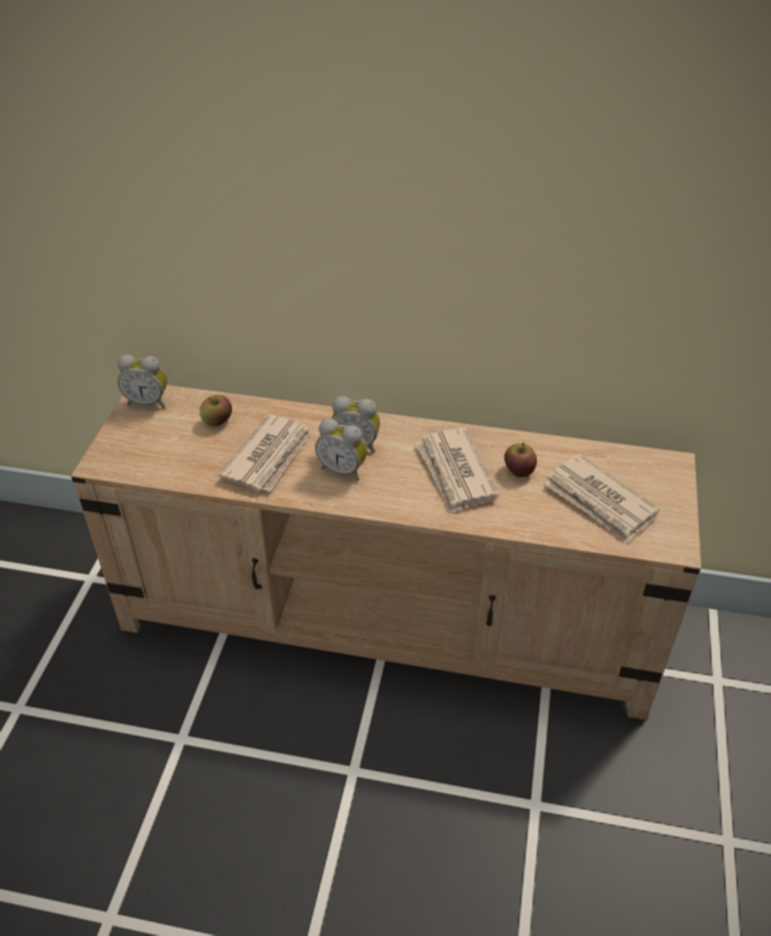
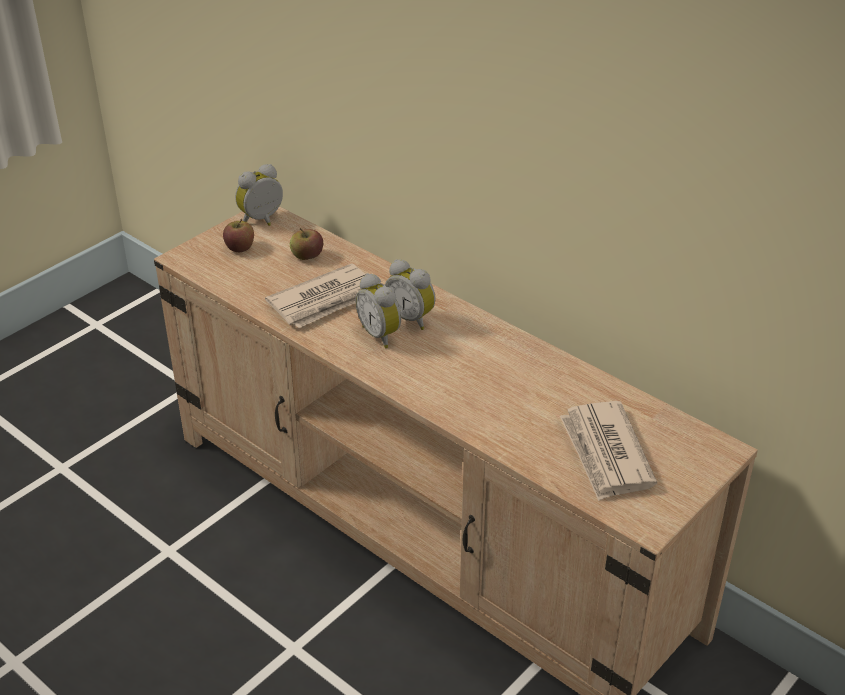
camera: 30 degrees right, 5 degrees down
(148, 402) = (263, 221): alarm clock -> alarm clock turned 105 degrees clockwise
(455, 473) = (483, 375): newspaper -> none
(518, 470) = (549, 396): apple -> apple (240, 247)

